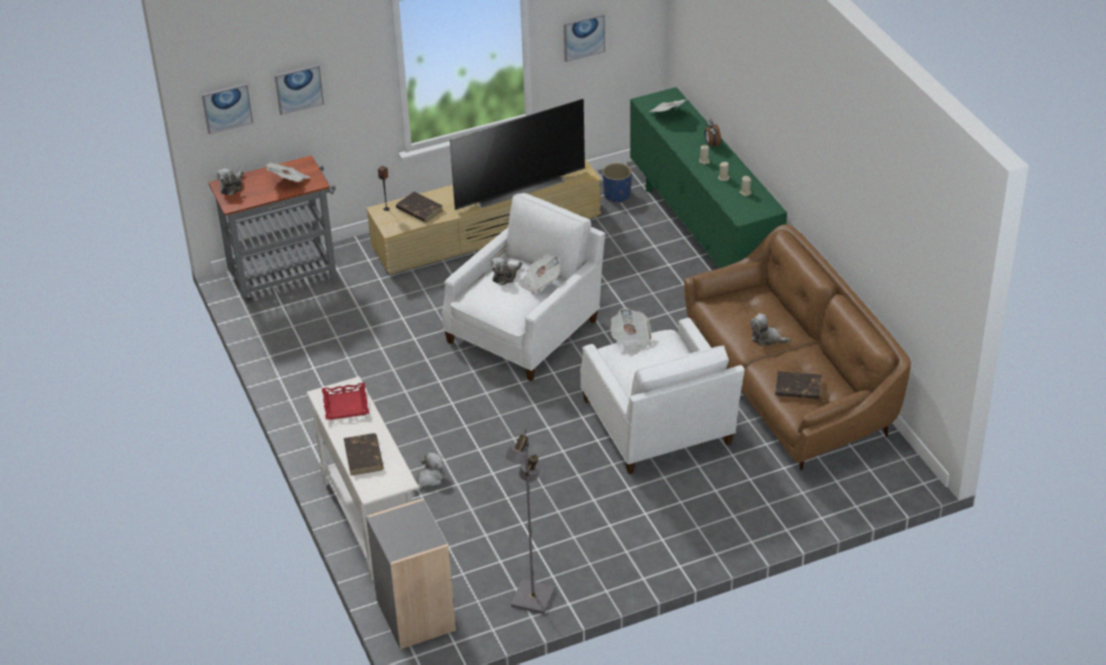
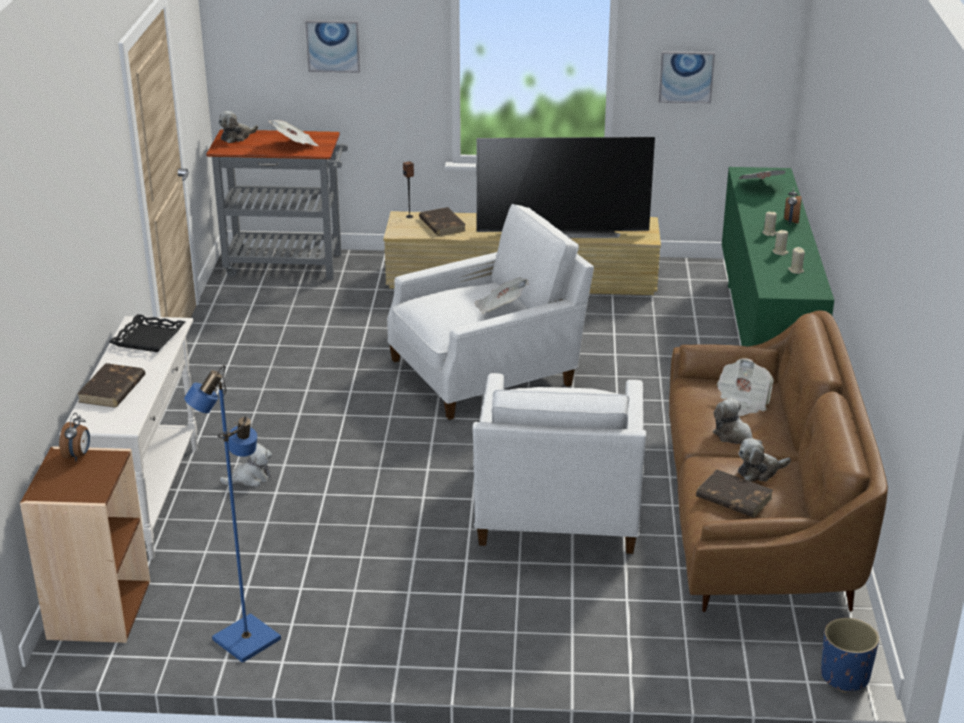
camera: 25 degrees right, 10 degrees down
(227, 108) = (249, 46): picture -> none
(346, 405) = (149, 338): red tray -> black tray
(392, 516) = (78, 456): none -> alarm clock
(414, 615) = (98, 609): grey bookcase -> brown bookcase
(505, 276) = (469, 293): plush toy -> plush toy (759, 471)
(533, 597) = (247, 639): grey floor lamp -> blue floor lamp
(617, 195) = (691, 283): blue planter -> blue planter (844, 677)
(631, 341) = (555, 386): newspaper -> newspaper (743, 402)

